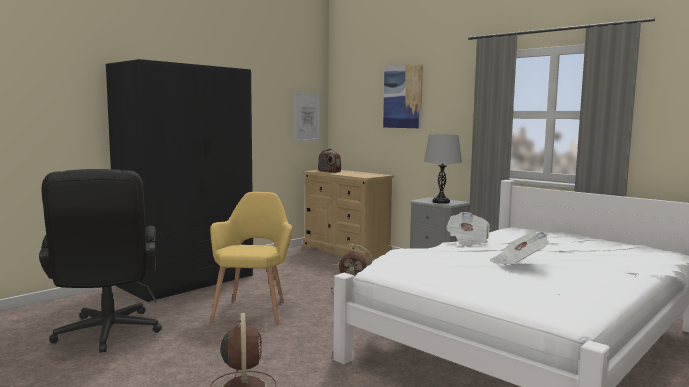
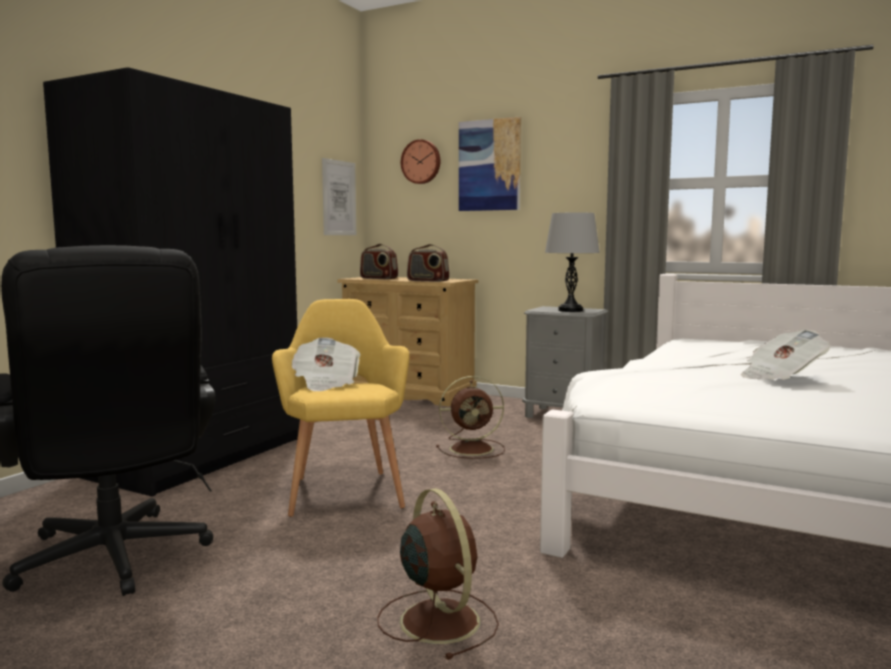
camera: 15 degrees left, 0 degrees up
(355, 175) = (427, 281): none -> radio
(362, 93) = (421, 162): none -> wall clock
(467, 241) = (663, 356): newspaper -> newspaper (325, 383)

